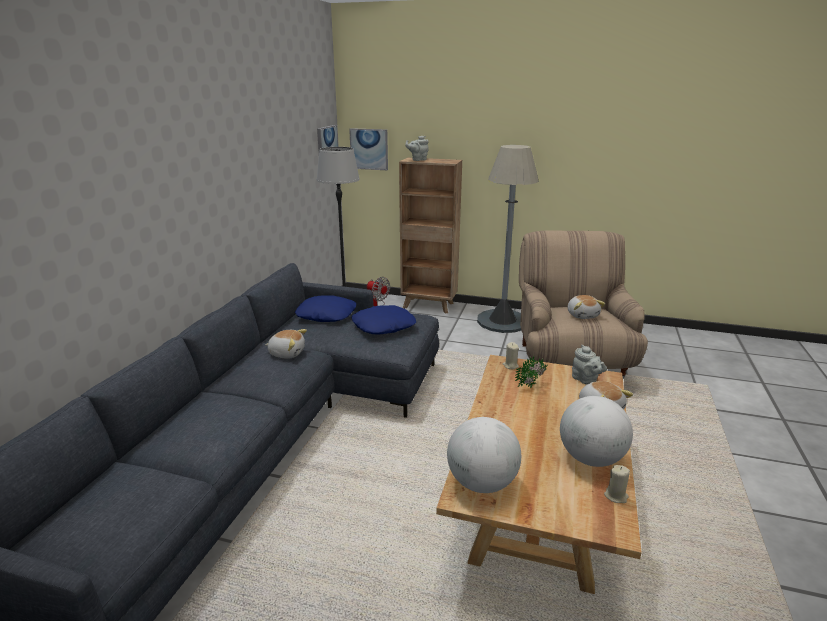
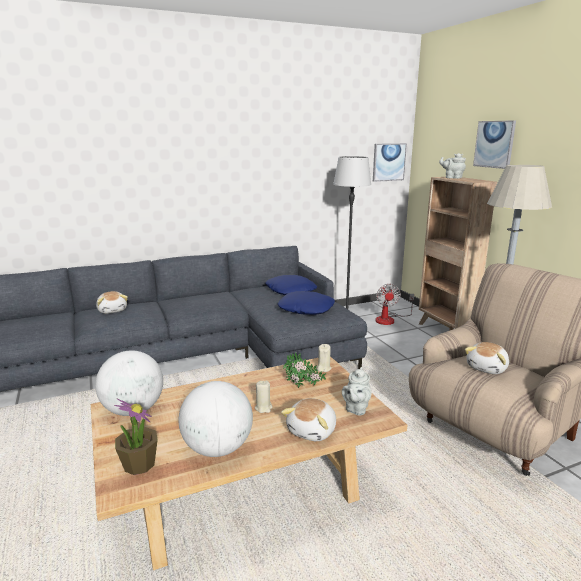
camera: 50 degrees right, 5 degrees down
(287, 353) = (221, 300): plush toy -> plush toy (113, 310)
(369, 149) = (429, 167): picture -> picture (494, 144)
(583, 507) = (139, 464): none -> potted plant
(616, 496) = (170, 478): beige candle -> beige candle (263, 408)

